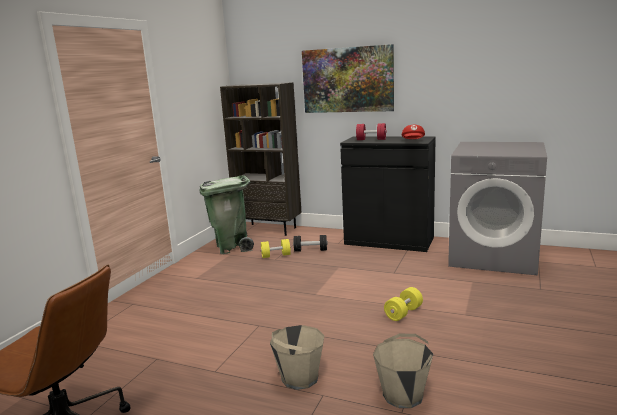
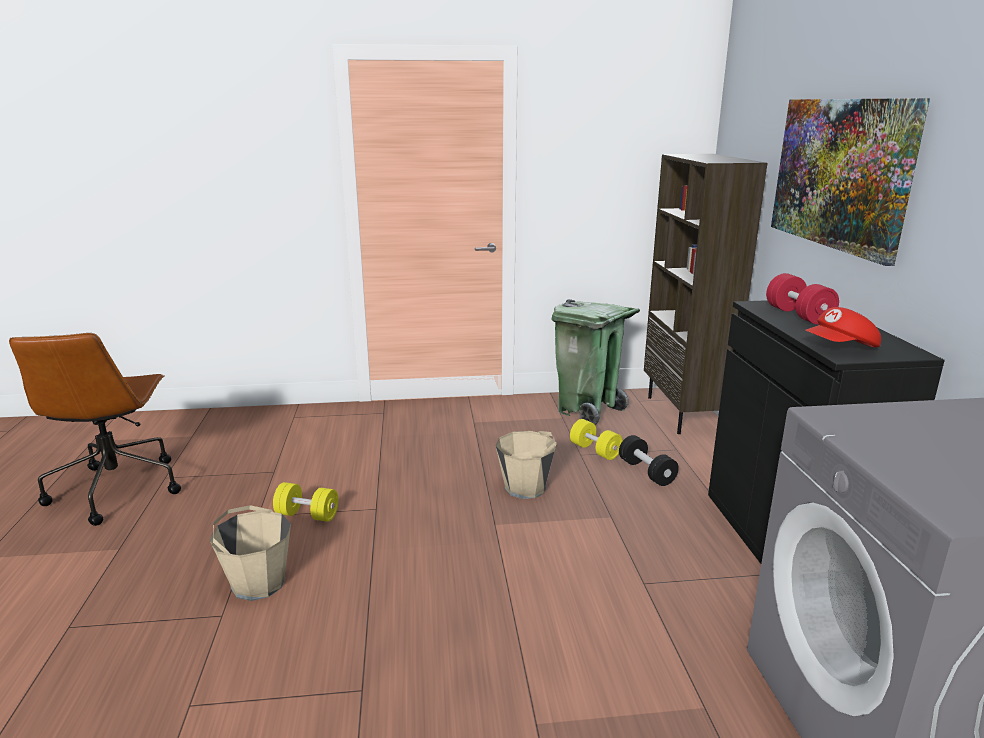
camera: 60 degrees right, 5 degrees up
(403, 313) = (490, 634): yellow dumbbell -> yellow dumbbell (307, 515)
(403, 395) = (233, 697): beige bucket -> beige bucket (525, 488)

